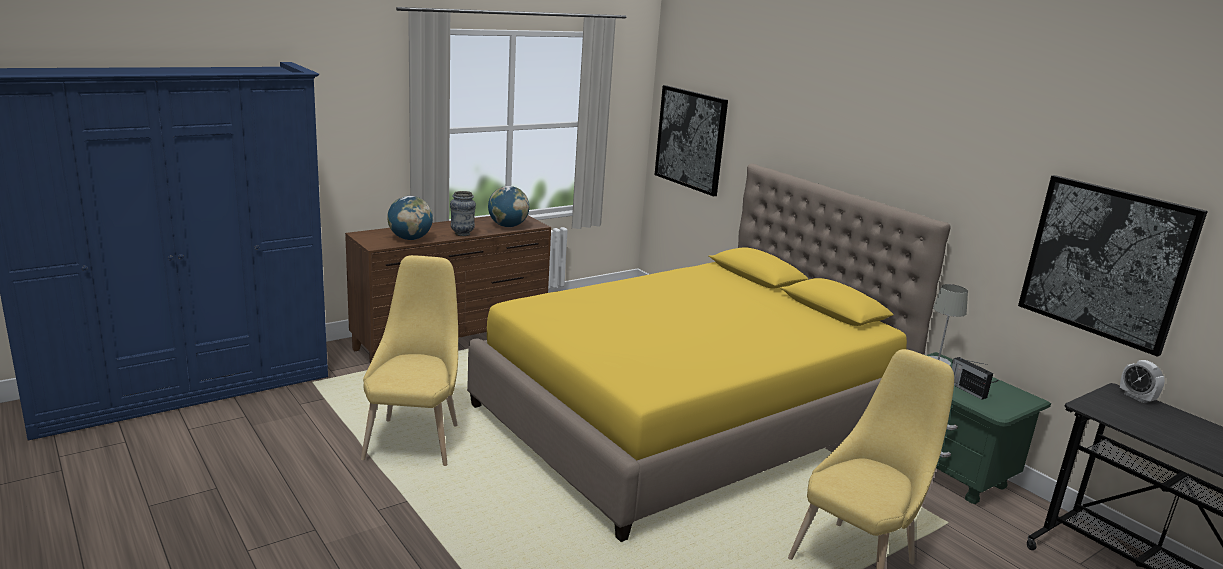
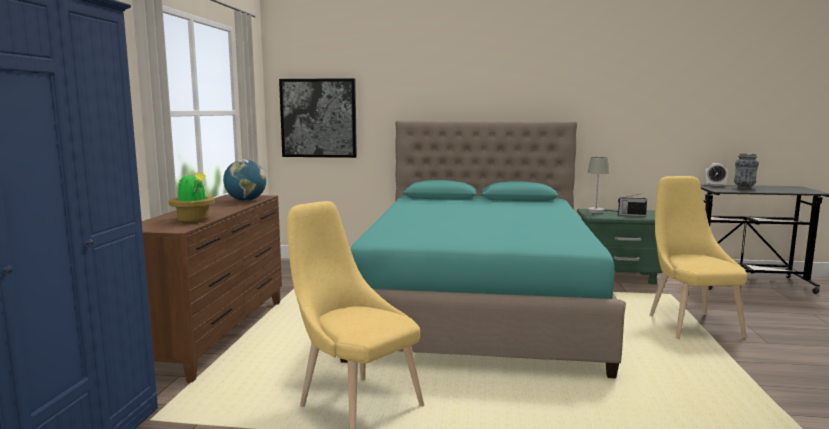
camera: 45 degrees left, 10 degrees down
(410, 239) = (194, 220): globe -> potted plant
(462, 234) = (228, 209): vase -> vase (744, 188)
(691, 418) = (479, 305): yellow bed -> turquoise bed
(1106, 262) = (673, 118): picture -> none

